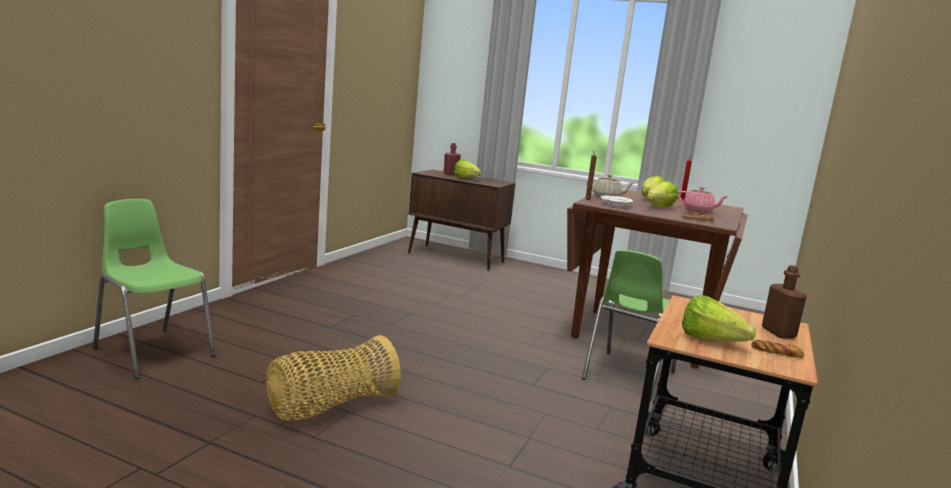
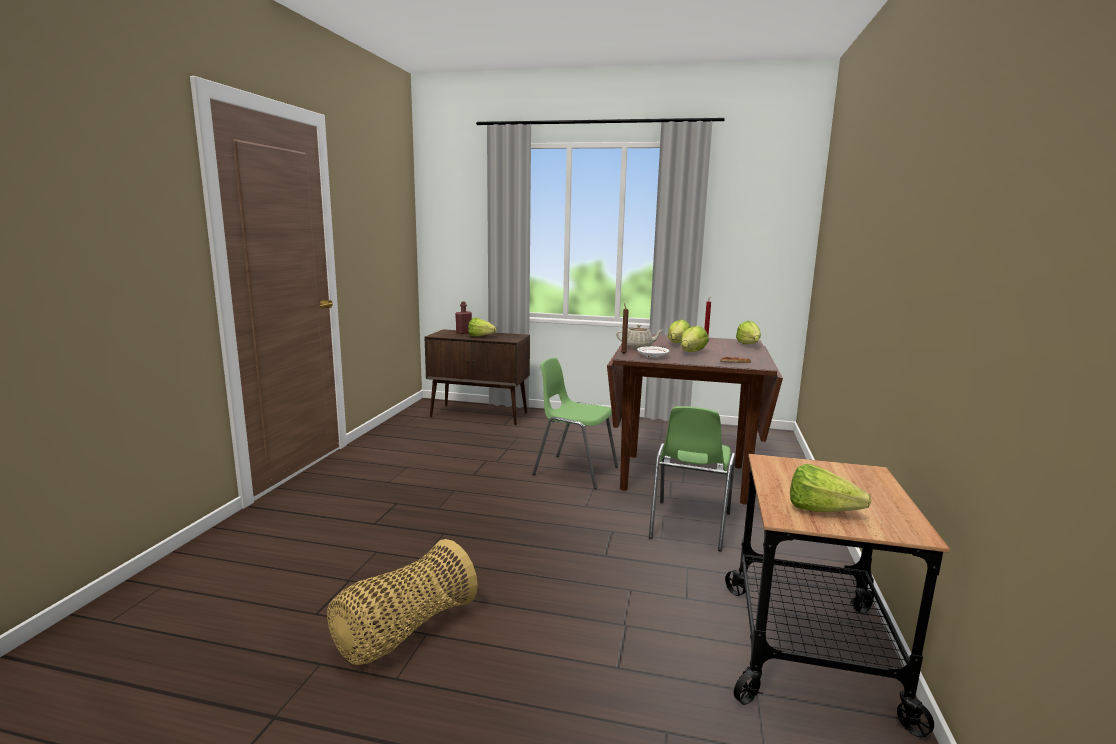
camera: 10 degrees left, 0 degrees up
(153, 352) = (176, 598): green chair -> green chair (574, 471)
(698, 210) = (727, 350): pink teapot -> none
(726, 210) = (749, 346): none -> lettuce
(776, 352) = (887, 513): bread -> none
(778, 333) = (870, 485): brown bottle -> none

